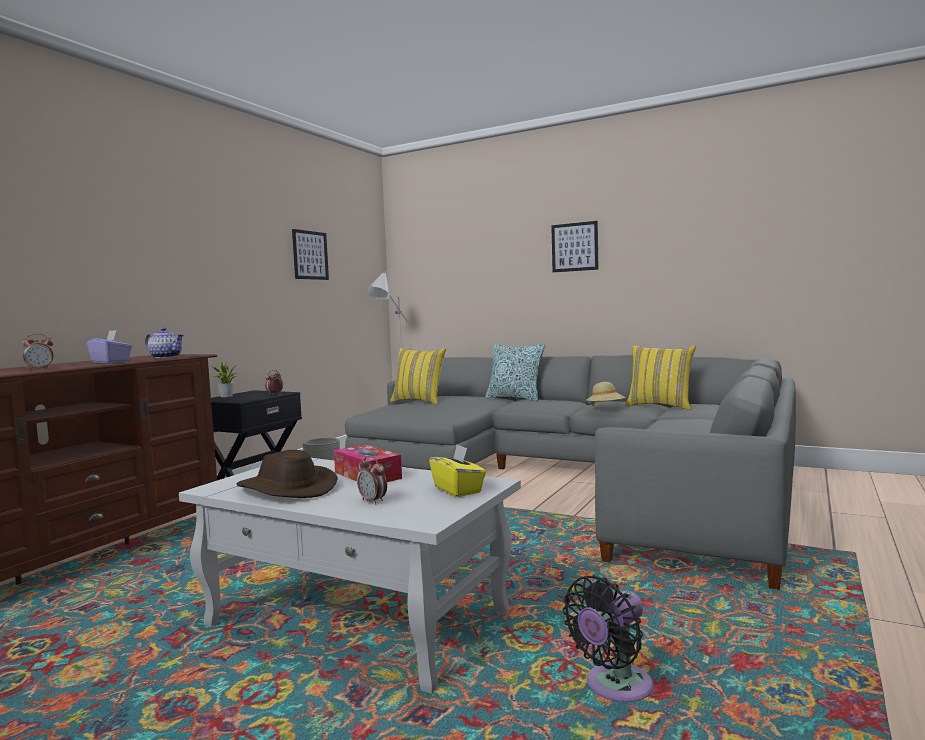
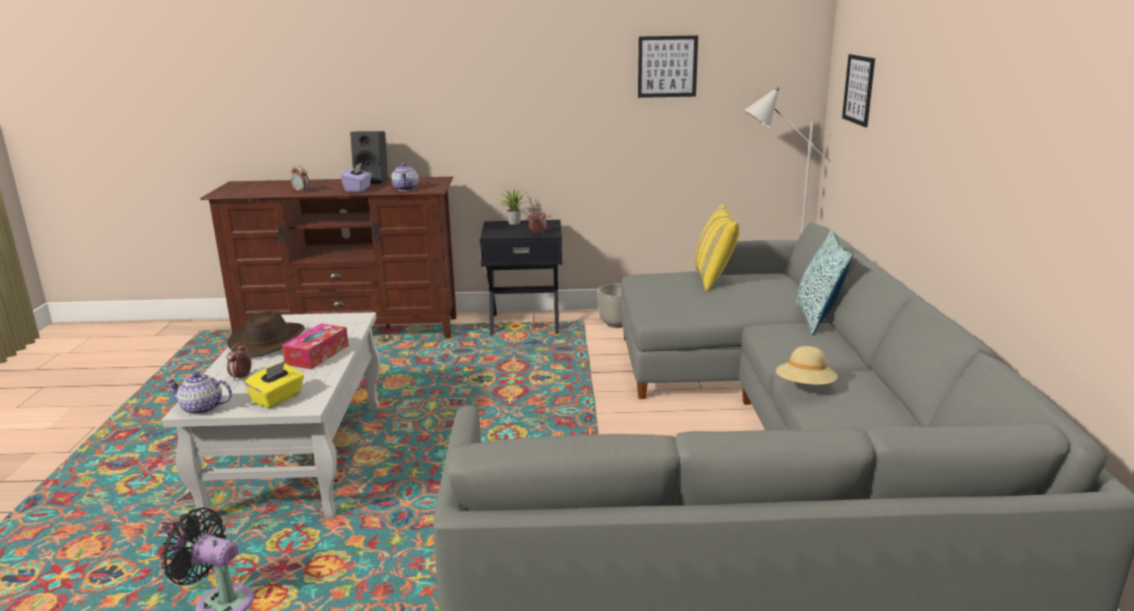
camera: 60 degrees right, 15 degrees up
(89, 361) = (373, 180): none -> black speaker
(435, 516) = (202, 408): none -> teapot
(574, 247) = (967, 96): picture -> picture (859, 89)
(660, 406) = (876, 422): yellow pillow -> none

